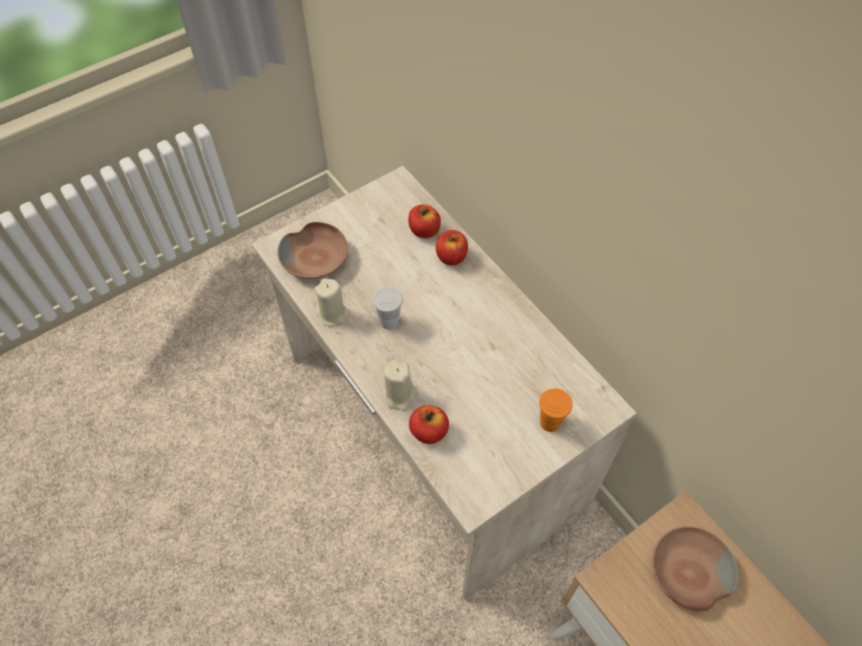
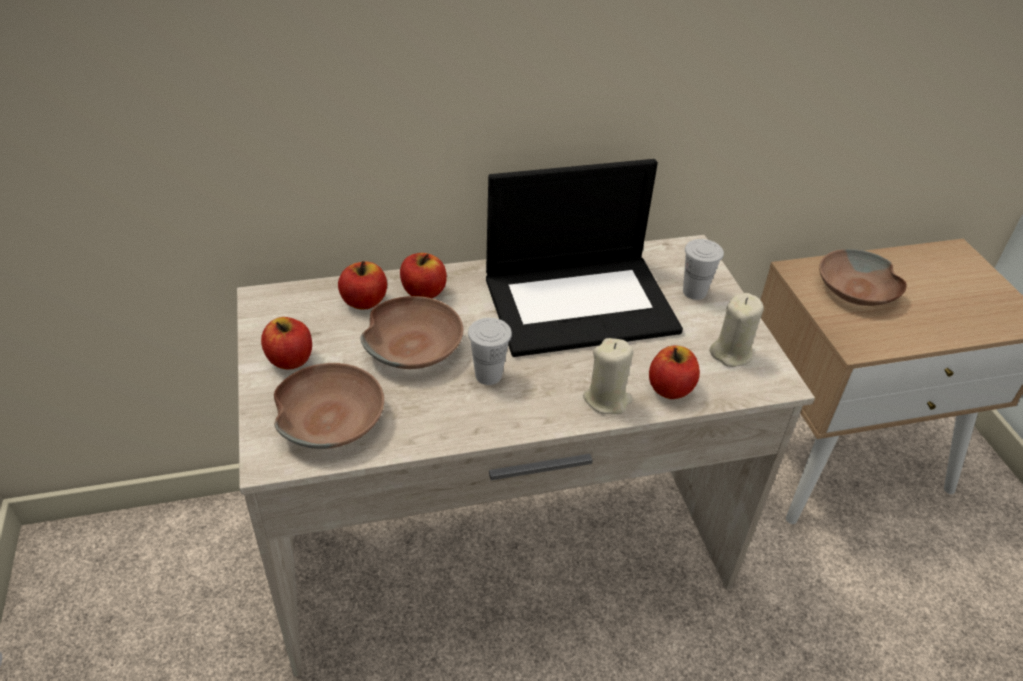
camera: 70 degrees left, 15 degrees down
(333, 314) = (442, 427): beige candle -> beige candle (731, 353)
(353, 219) = (290, 359): none -> apple
(396, 272) = (414, 345): none -> brown bowl
(492, 351) = (581, 303): none -> laptop
(550, 422) = (694, 292): orange cup -> white cup

